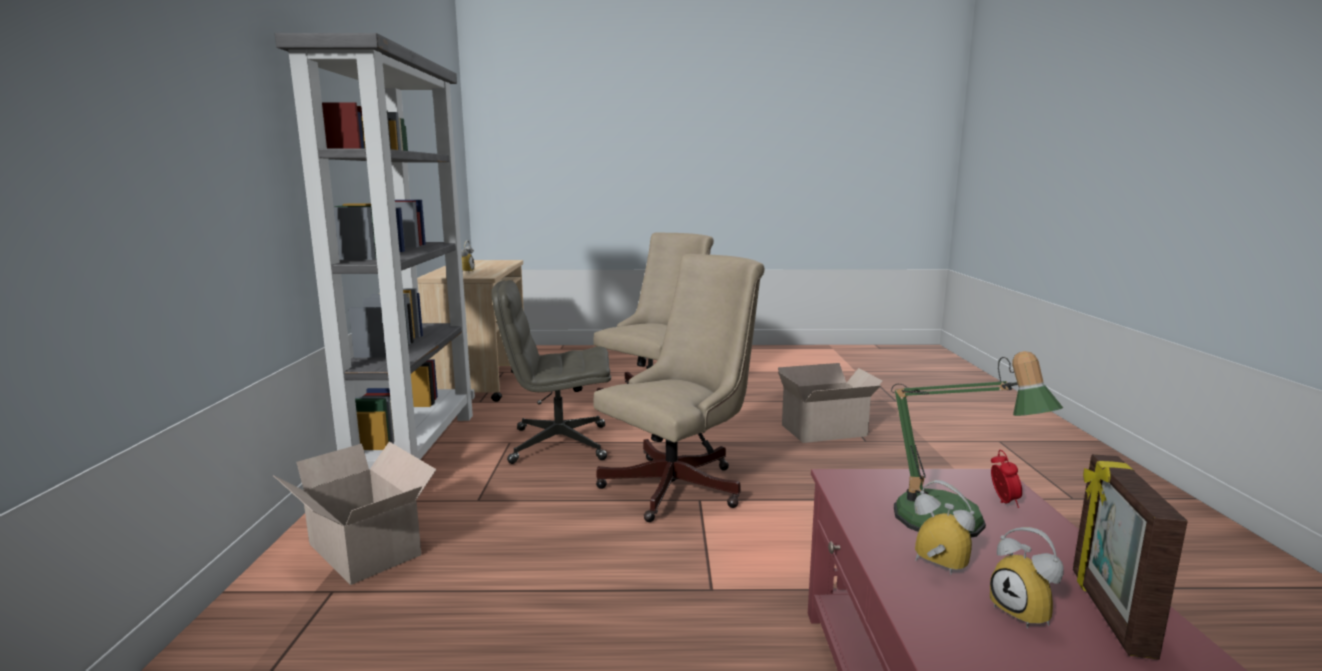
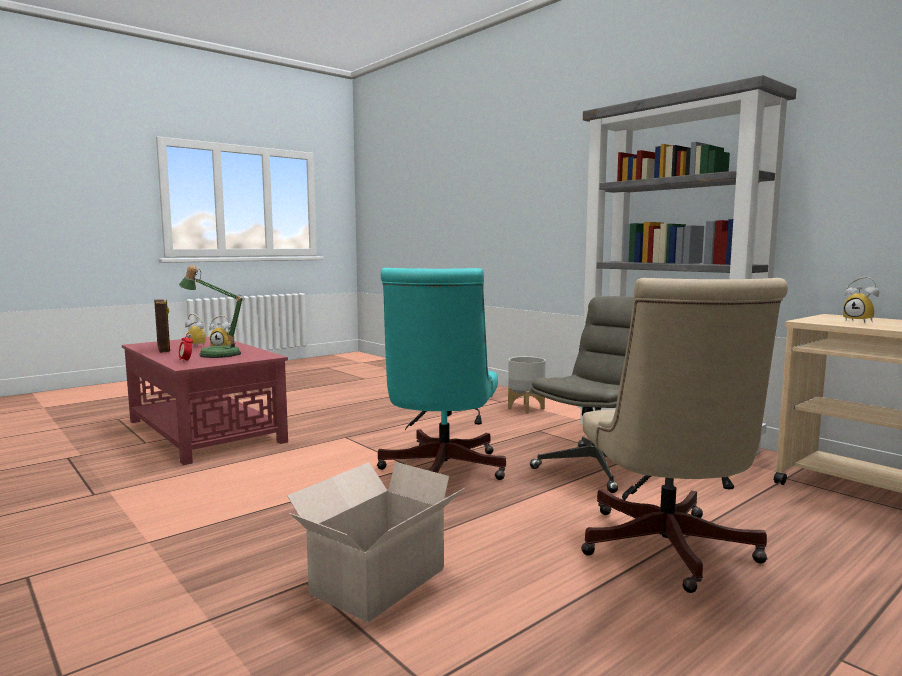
camera: 140 degrees right, 5 degrees down
(365, 551) = (525, 408): cardboard box -> grey planter
(681, 485) = (440, 471): beige office chair -> turquoise office chair

